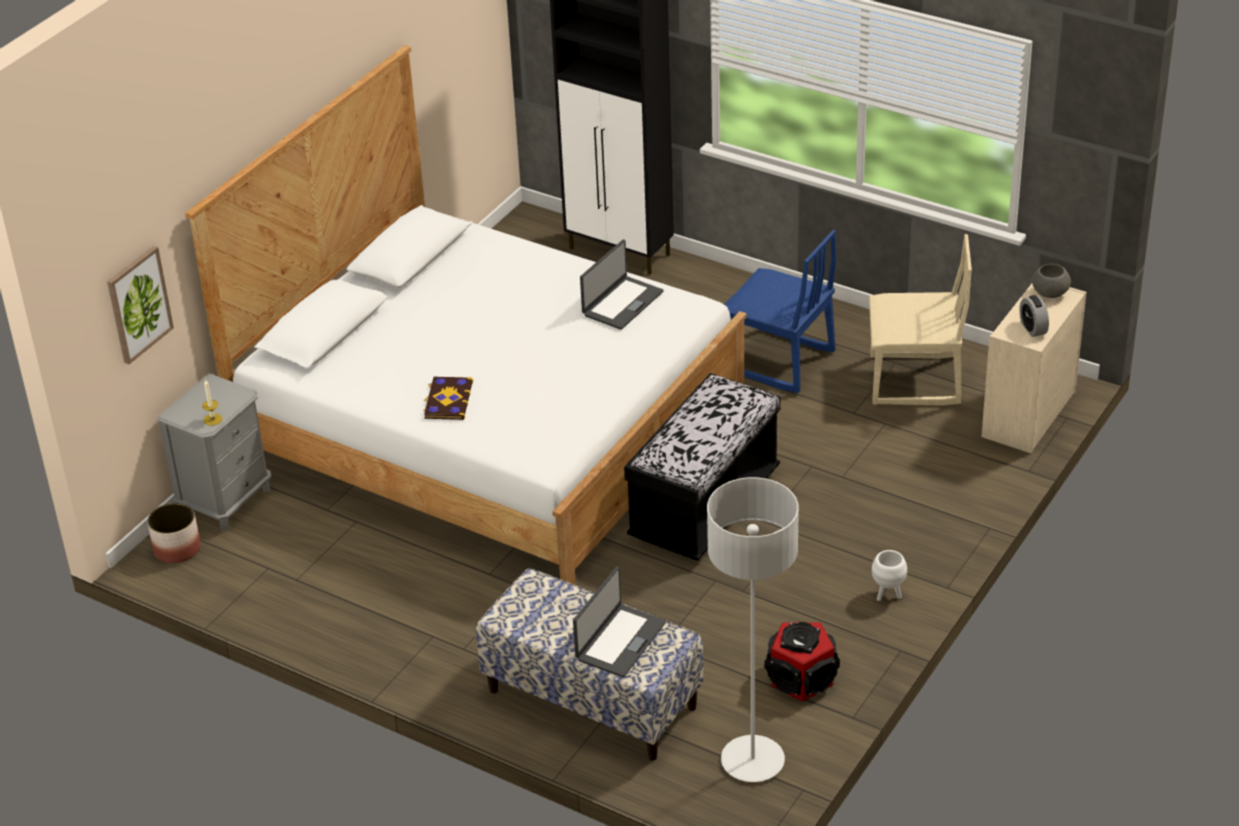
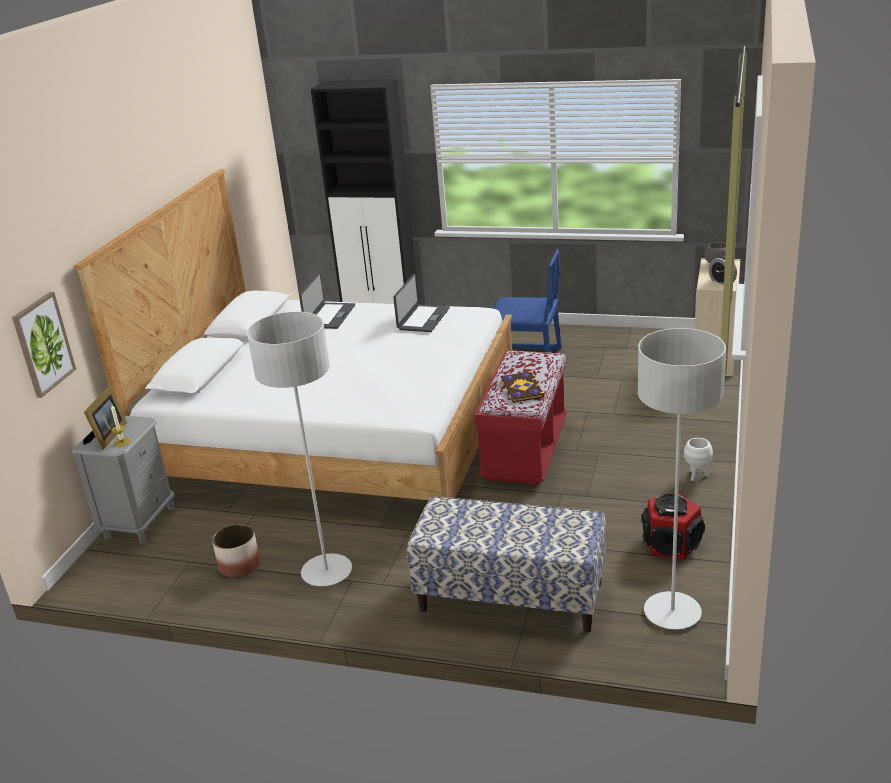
camera: 15 degrees left, 10 degrees down
(177, 549) = (105, 565): planter -> planter (239, 565)
(199, 407) = (107, 436): none -> picture frame
(409, 619) = (326, 572): none -> grey floor lamp
(447, 400) = (317, 394): book -> book (521, 388)
(619, 641) = (539, 530): laptop -> laptop (329, 316)
(704, 507) = (525, 450): black bench -> red bench
(914, 381) = (625, 354): beige chair -> none

